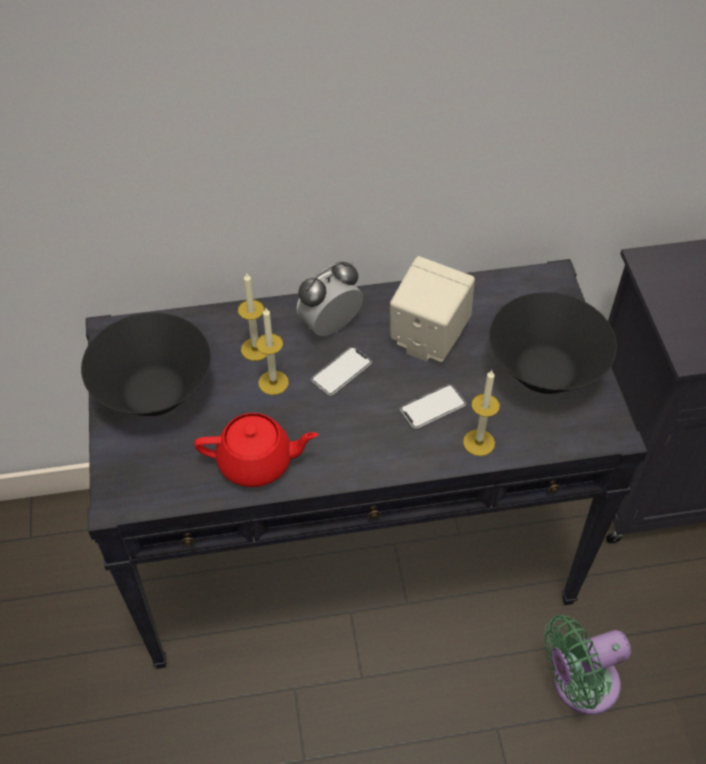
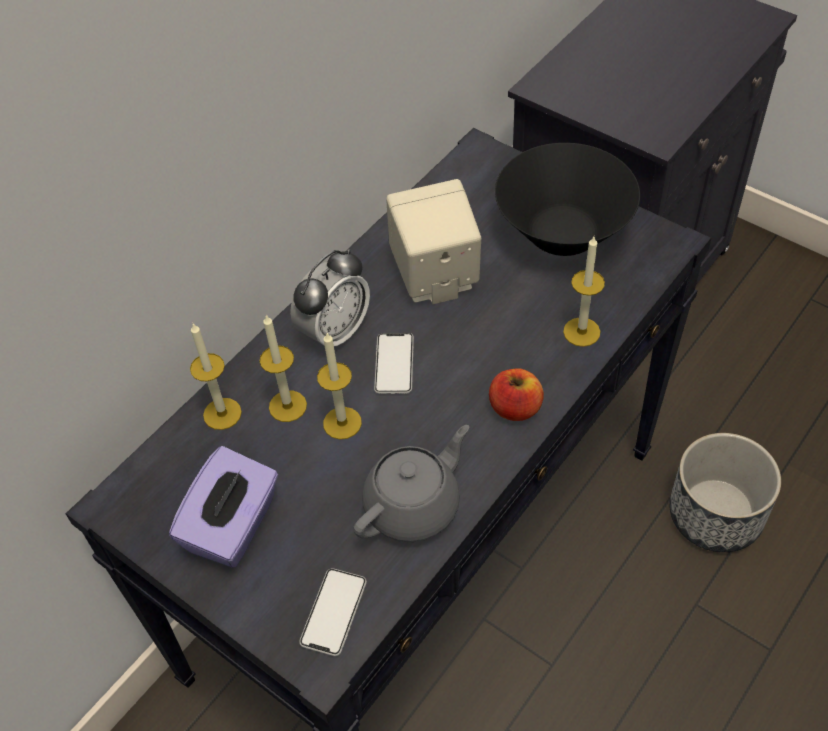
camera: 40 degrees left, 0 degrees up
(154, 392) = (233, 526): black bowl -> purple tissue box
(217, 325) = (222, 413): none -> candle
(257, 462) = (414, 506): red teapot -> grey teapot
(330, 326) = (335, 332): alarm clock -> alarm clock turned 150 degrees counterclockwise
(381, 455) = (515, 408): none -> apple
(432, 407) = (509, 333): phone -> phone (333, 612)
(579, 684) = (716, 513): green fan -> planter

